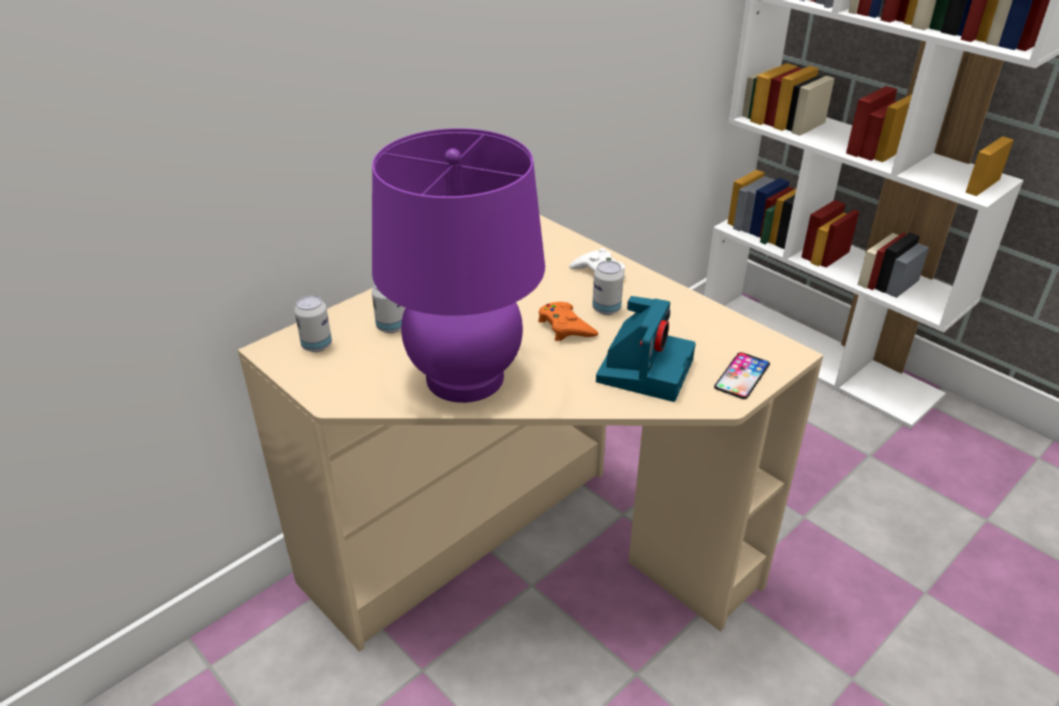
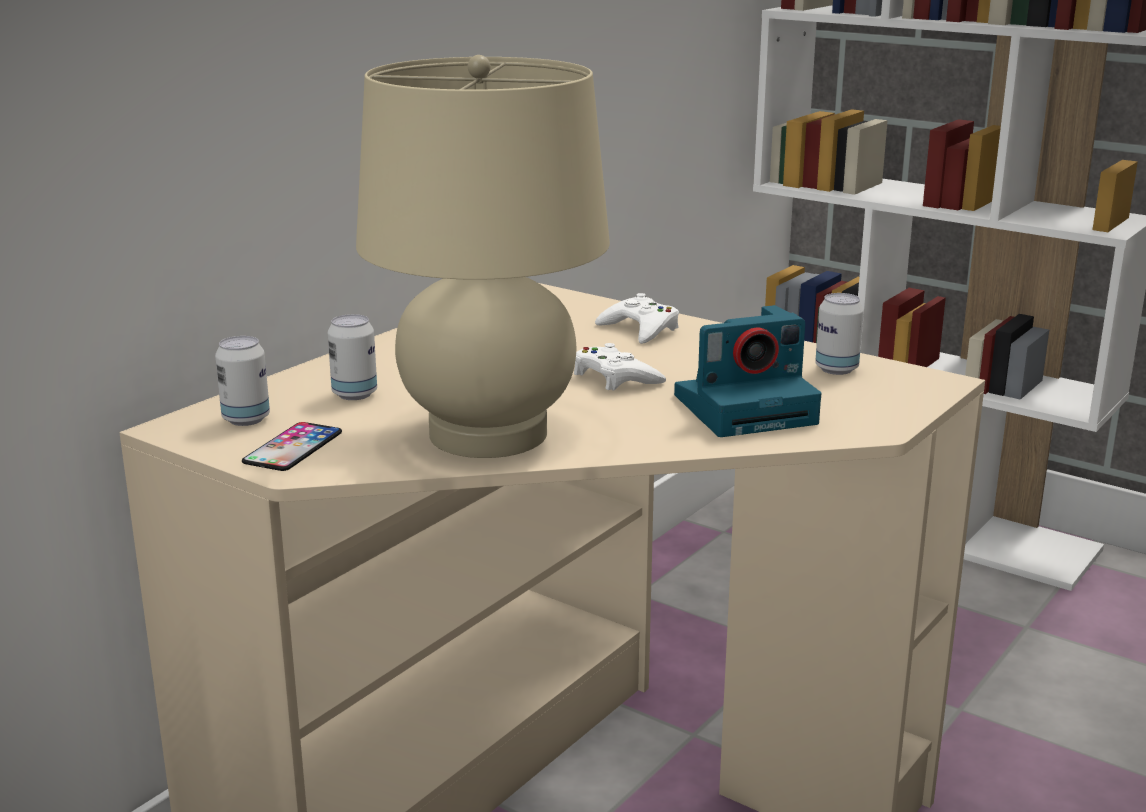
camera: 10 degrees left, 15 degrees down
(465, 377) = (488, 434): purple table lamp -> beige table lamp
(565, 327) = (615, 378): orange game controller -> white game controller
(606, 309) = (666, 358): can -> can (836, 369)
(644, 369) = (747, 408): camera -> camera turned 60 degrees clockwise
(742, 376) = (885, 405): phone -> phone (293, 447)

